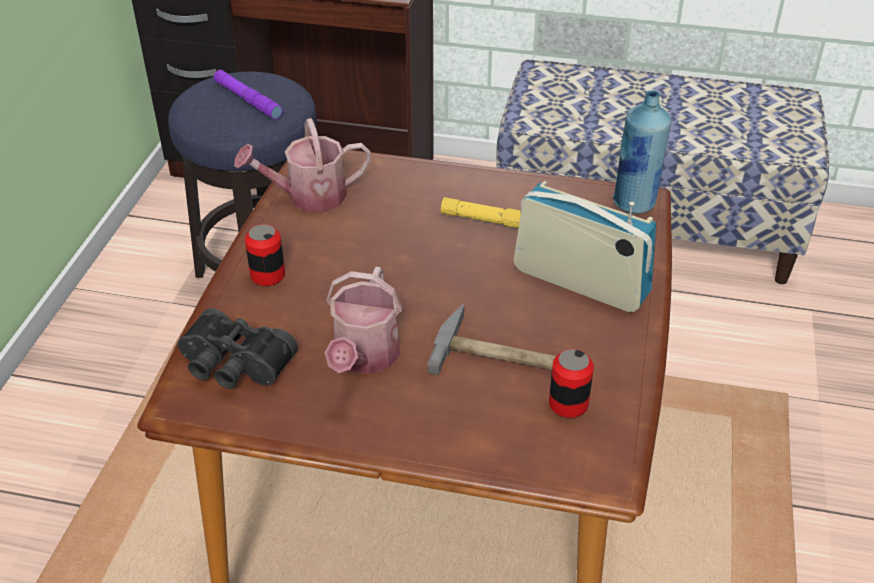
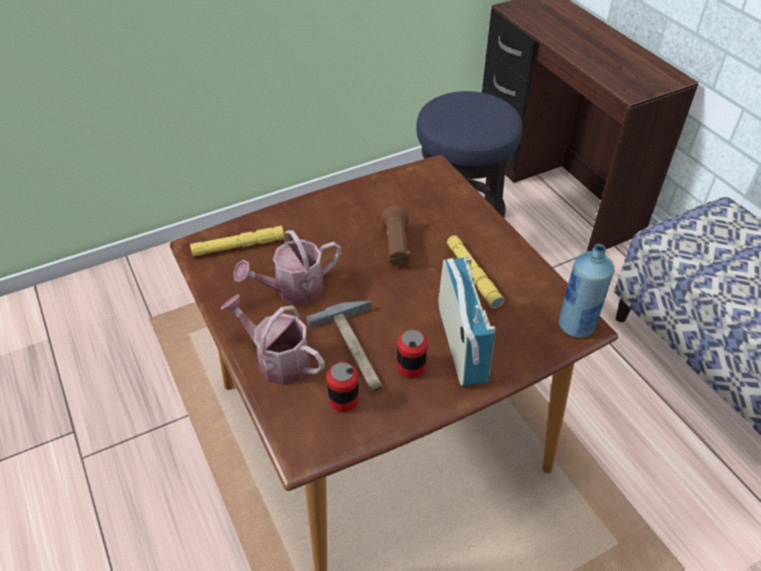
camera: 50 degrees right, 5 degrees up
(233, 366) = (238, 246): black binoculars -> yellow flashlight
(248, 100) = (474, 116): purple flashlight -> none
(268, 275) = (318, 214): can -> can (411, 367)
(308, 196) = (398, 186): watering can -> watering can (277, 359)
(396, 249) = (396, 247): none -> brown flashlight

